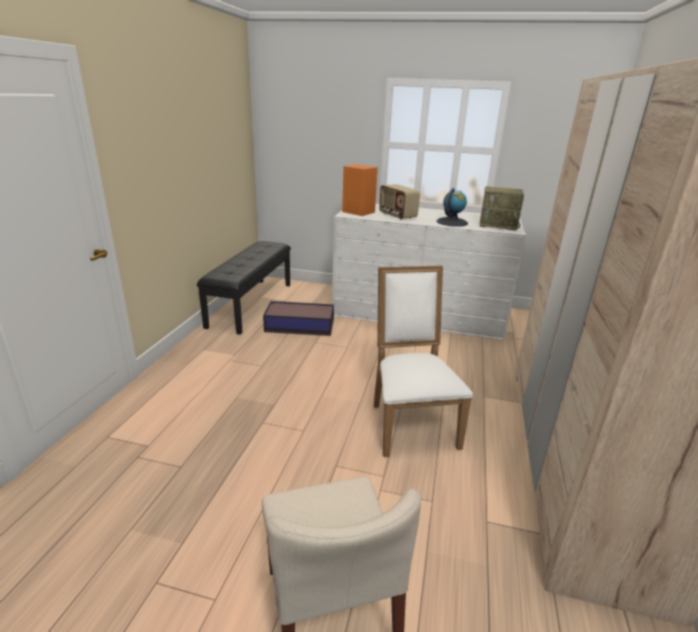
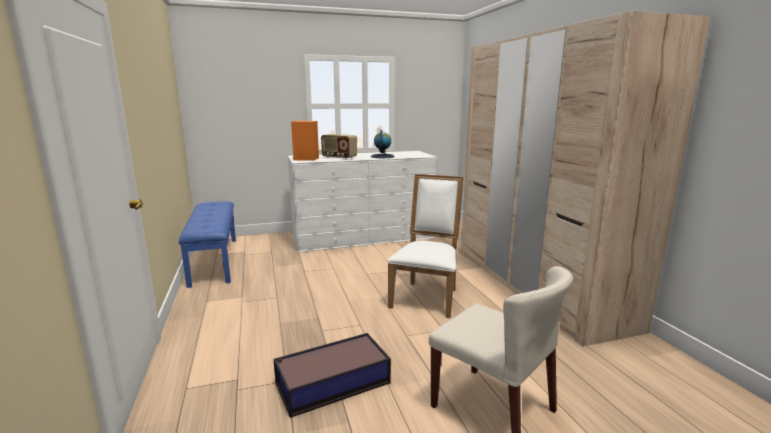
camera: 30 degrees left, 10 degrees down
(250, 304) = (214, 260): black bench -> blue bench
(299, 325) = (277, 264): storage box -> storage box (331, 383)
(410, 422) = (427, 297): white chair -> white chair turned 60 degrees clockwise
(498, 225) = (413, 154): radio -> none

